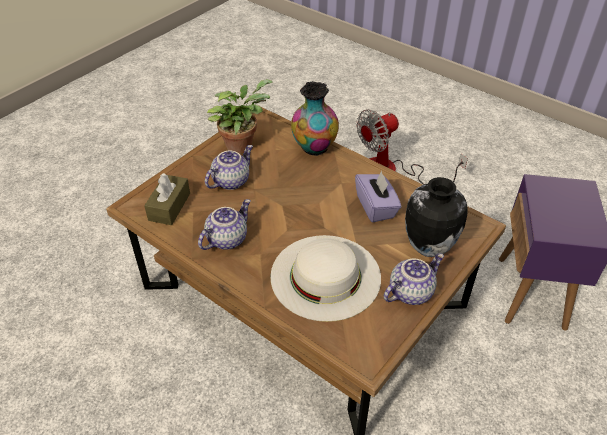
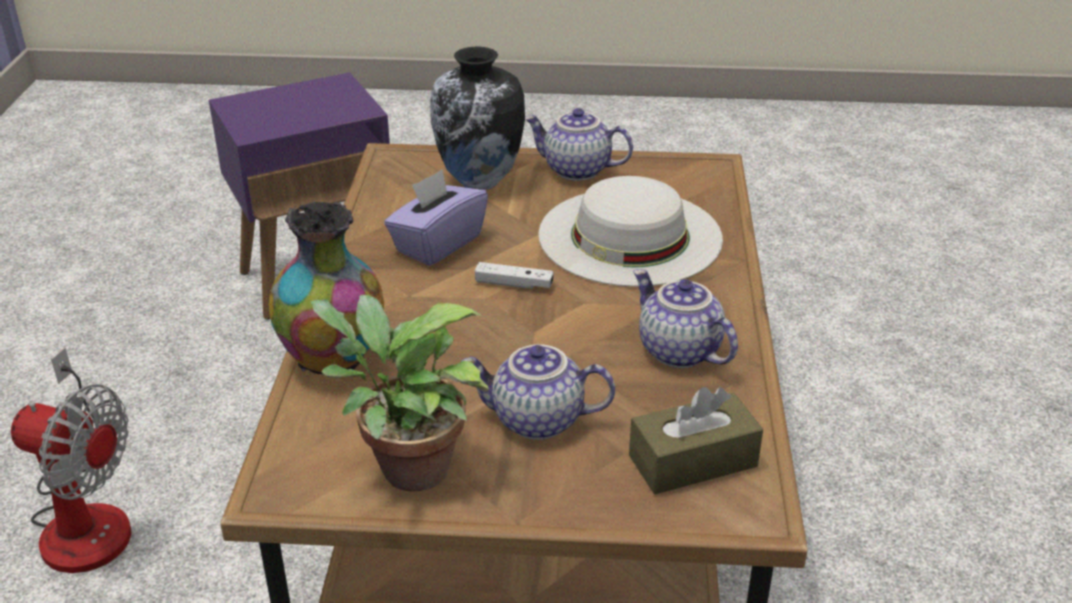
camera: 125 degrees left, 10 degrees down
(226, 239) = (677, 351): teapot -> teapot turned 45 degrees clockwise
(321, 215) = (514, 284): none -> white game controller

